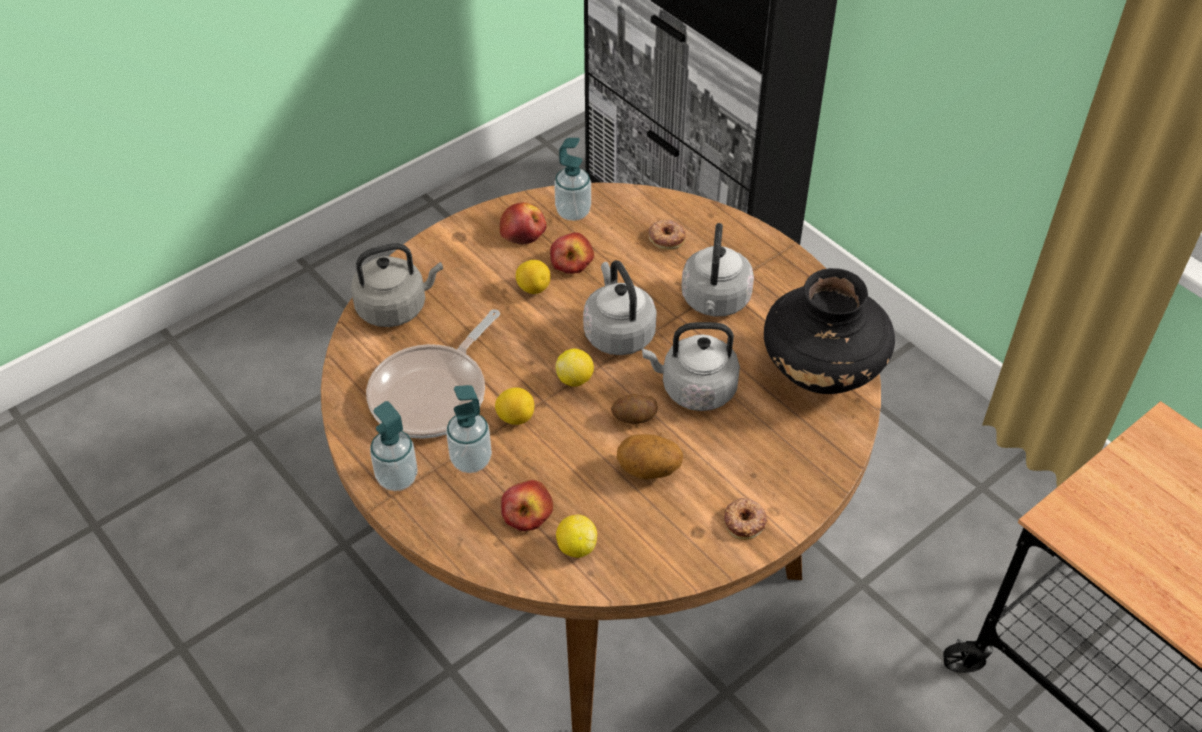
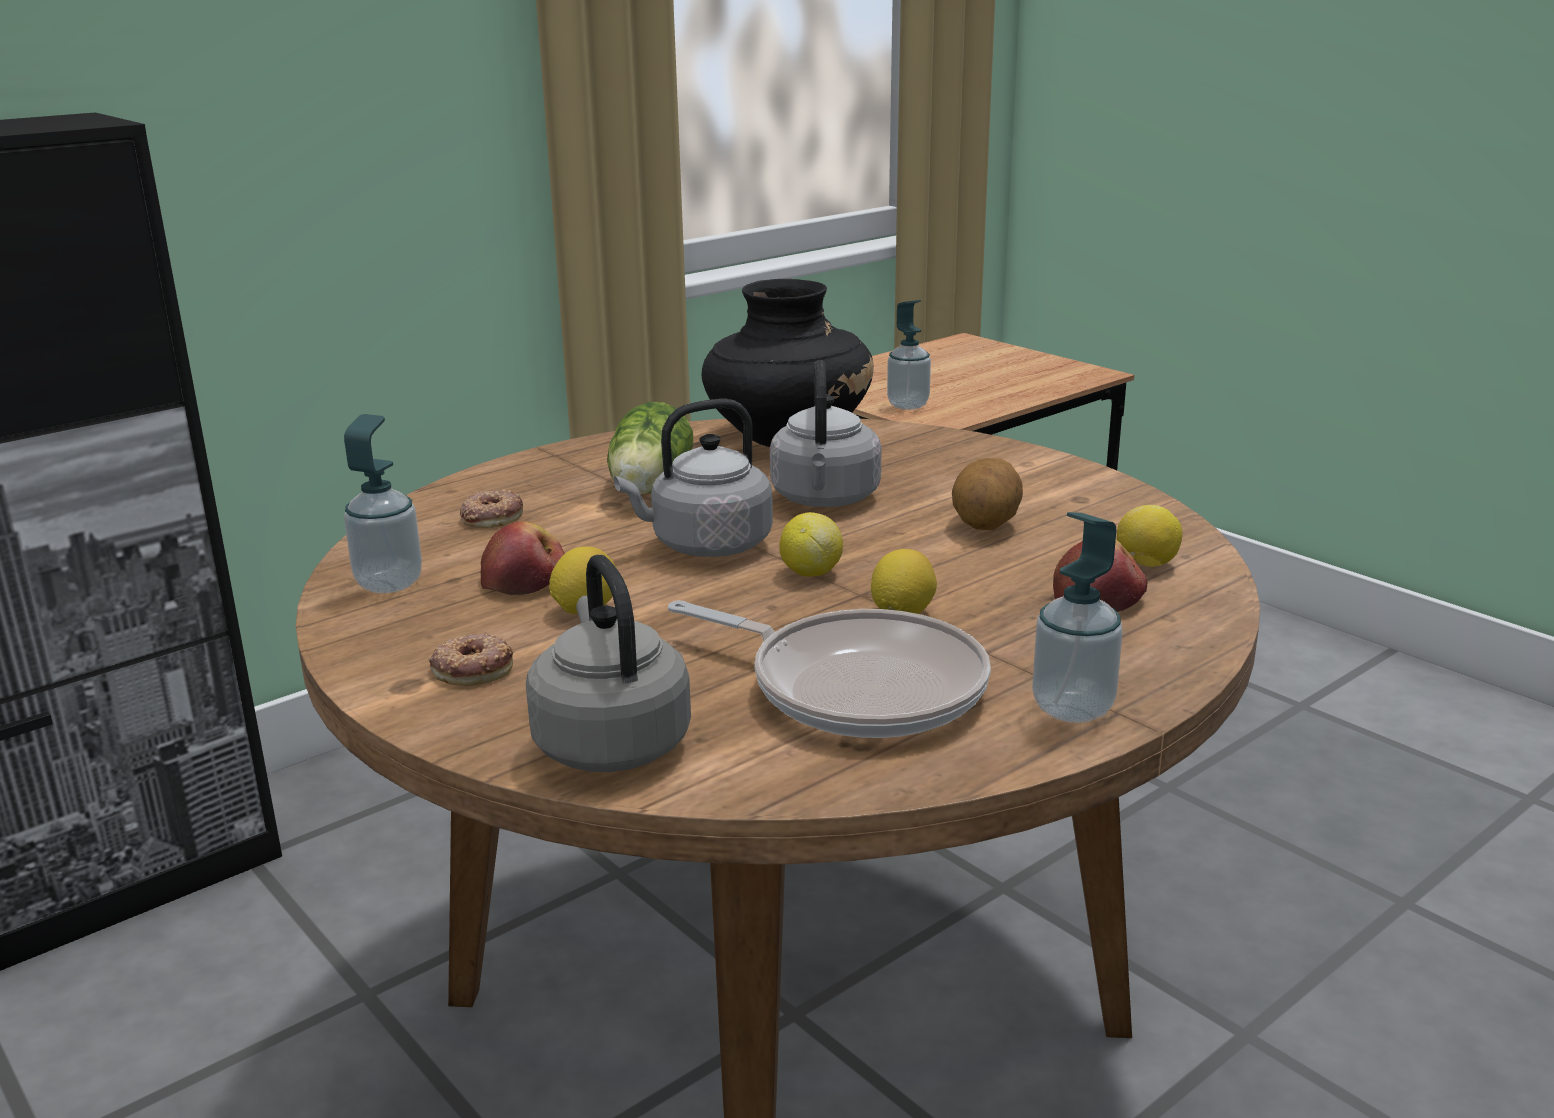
camera: 90 degrees left, 25 degrees down
(471, 460) = (1007, 645): soap dispenser -> soap dispenser (908, 405)
(523, 231) = (422, 623): apple -> none
(634, 418) = (886, 533): potato -> none
(715, 302) = (648, 488): grey kettle -> lettuce
(745, 521) = (1051, 476): donut -> donut (473, 668)

